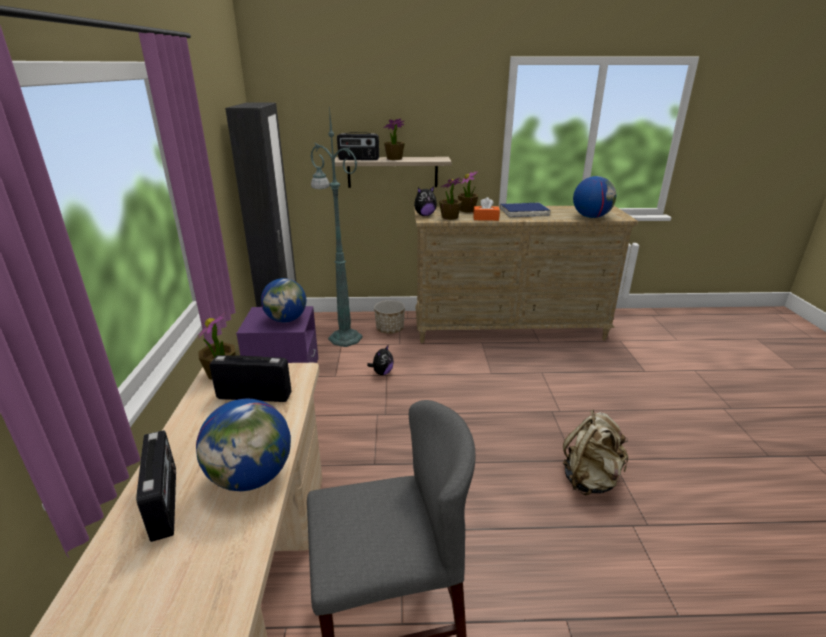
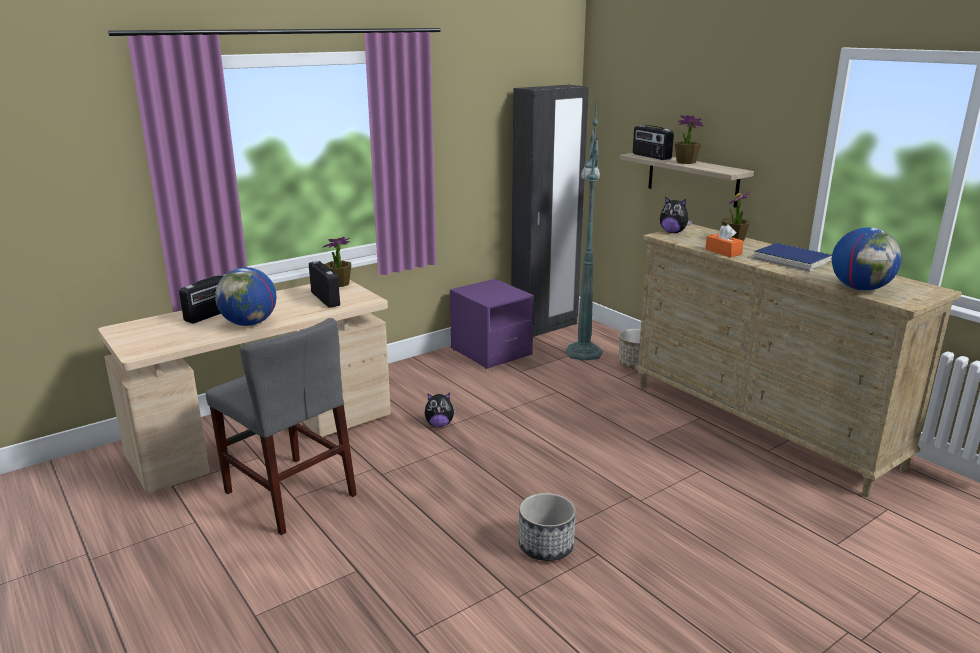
camera: 55 degrees right, 5 degrees down
(286, 320) = (495, 295): globe -> none
(382, 372) = (557, 388): plush toy -> plush toy (439, 424)
(449, 217) = (690, 240): potted plant -> none
(590, 479) = (546, 546): beige backpack -> planter

